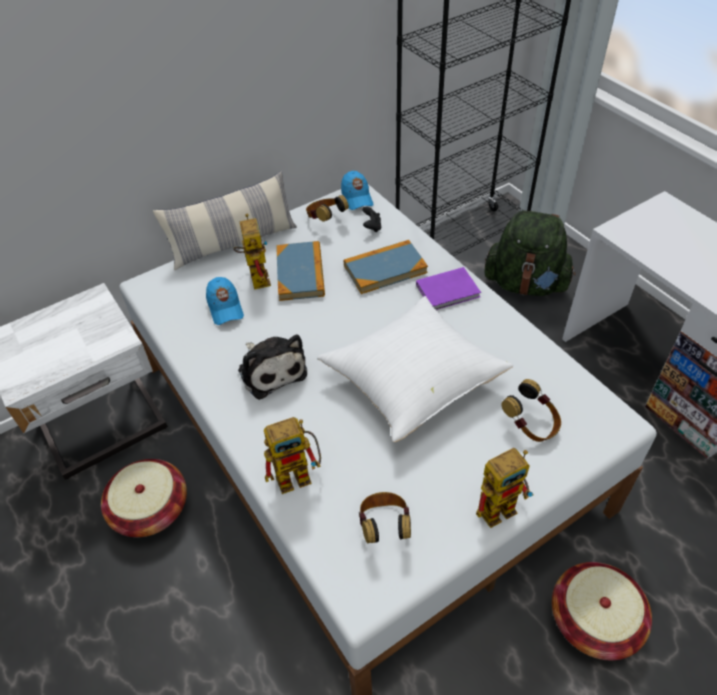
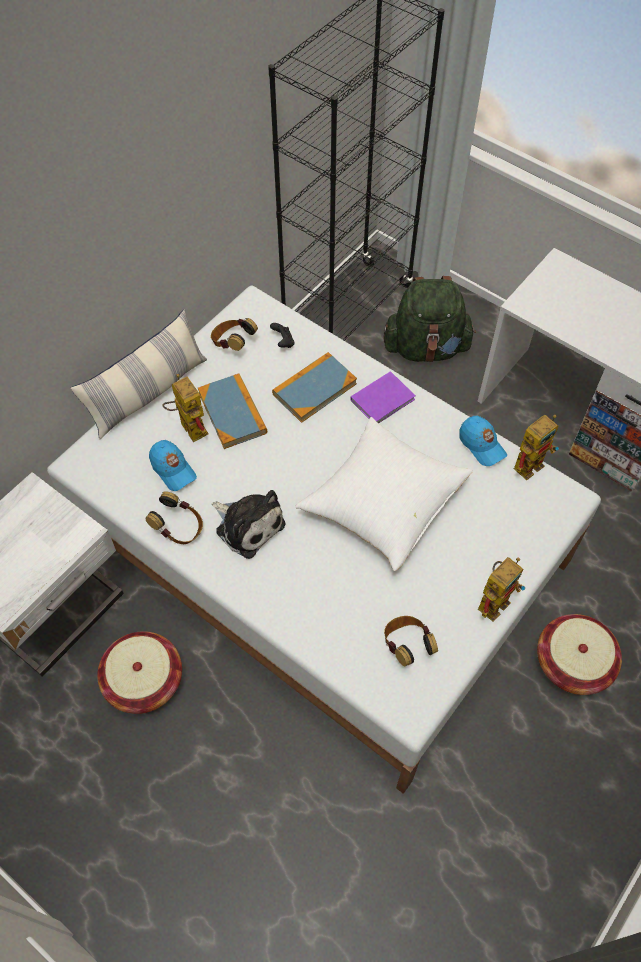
camera: 20 degrees left, 10 degrees up
(299, 474) = (316, 619): toy robot -> toy robot (531, 461)
(357, 198) = (254, 309): blue cap -> blue cap (481, 445)
(531, 425) = (498, 519): headphones -> headphones (179, 529)

